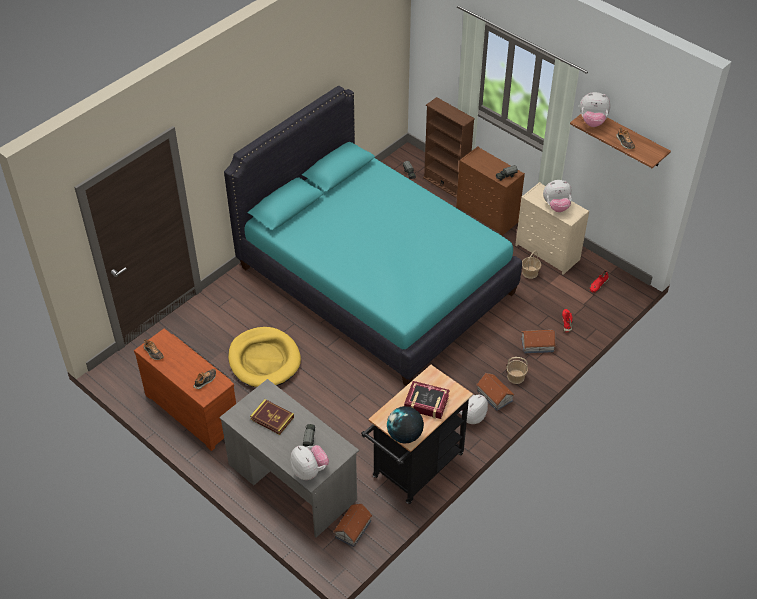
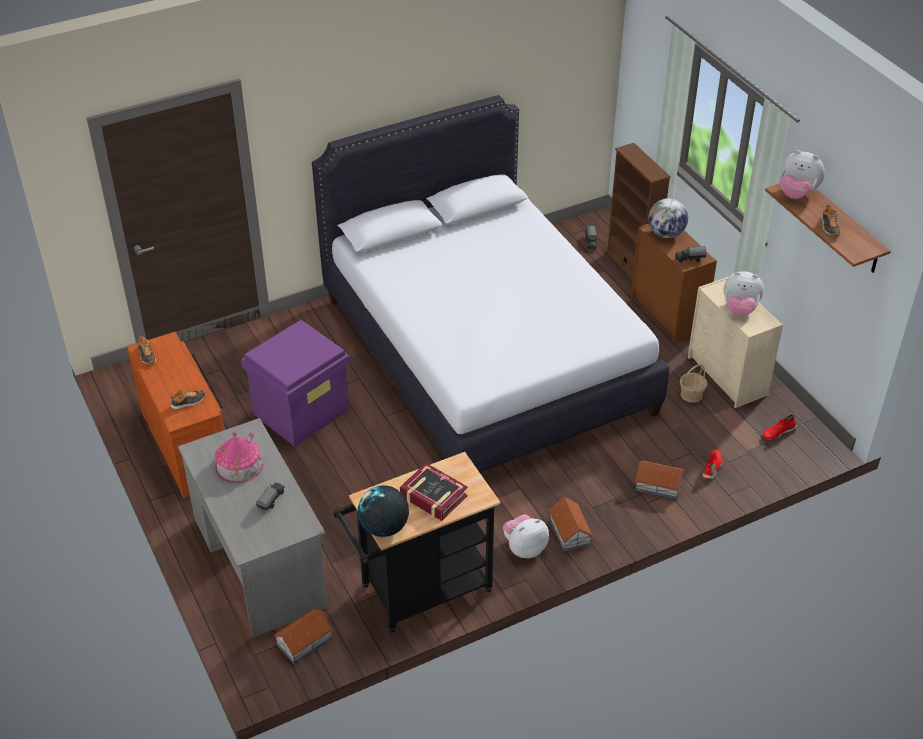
camera: 20 degrees right, 5 degrees down
(264, 360) = (301, 411): yellow dog bed -> purple storage box
(272, 418) = (239, 465): book -> toy house
(309, 471) = (250, 539): plush toy -> none
(375, 280) = (485, 354): turquoise bed -> white bed
(481, 161) = (666, 234): none -> globe
(516, 377) = (610, 516): basket -> none

